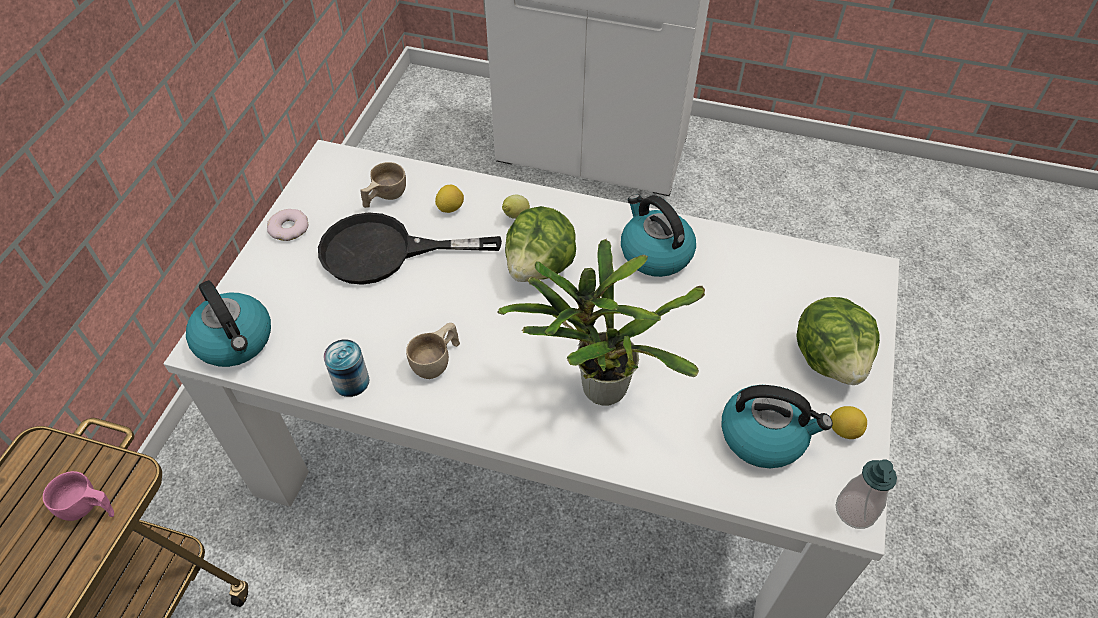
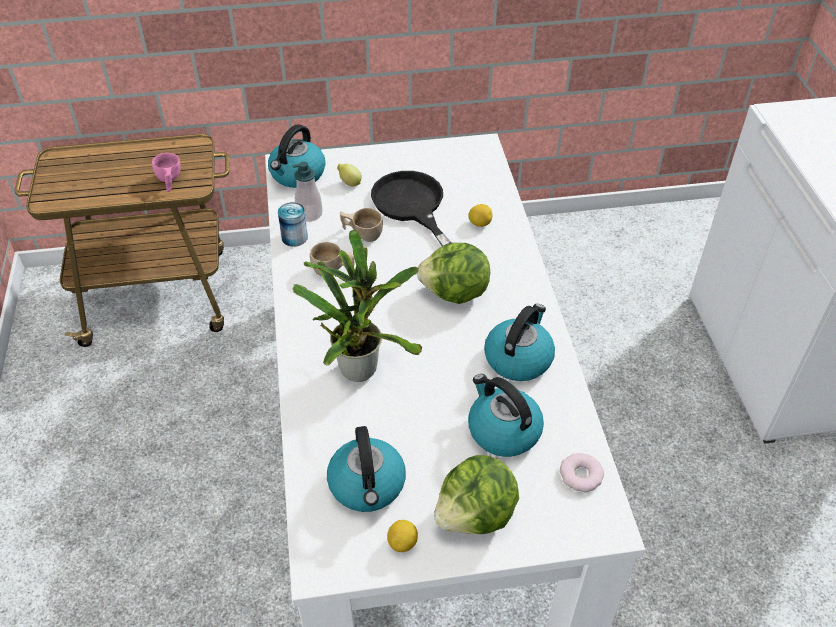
camera: 65 degrees right, 5 degrees down
(289, 228) = (403, 156): donut -> donut (581, 475)
(384, 197) = (465, 187): beige cup -> beige cup (362, 234)
(515, 217) = (497, 261): lemon -> lemon (349, 183)
(738, 300) = (502, 430): none -> kettle
(855, 510) = (324, 568): soap dispenser -> soap dispenser (309, 214)

